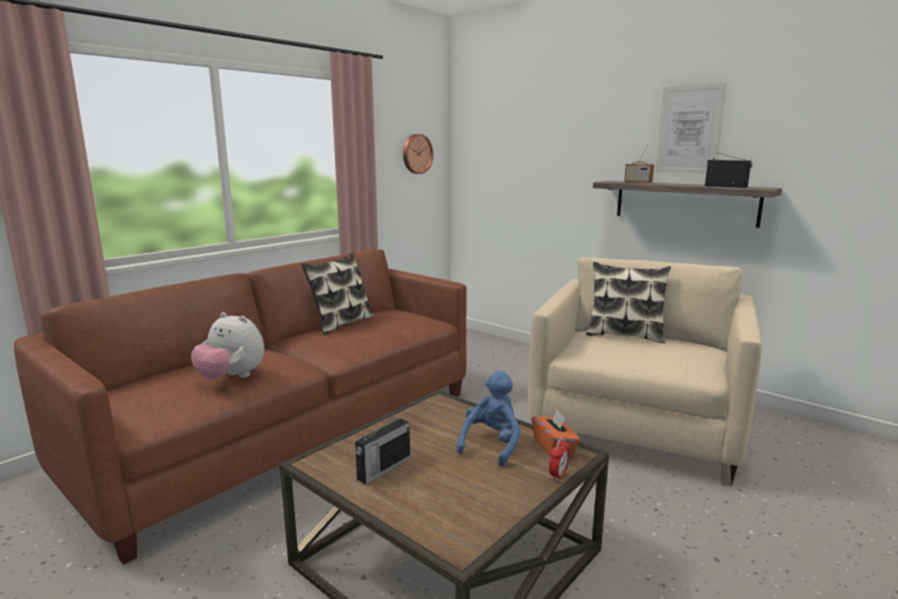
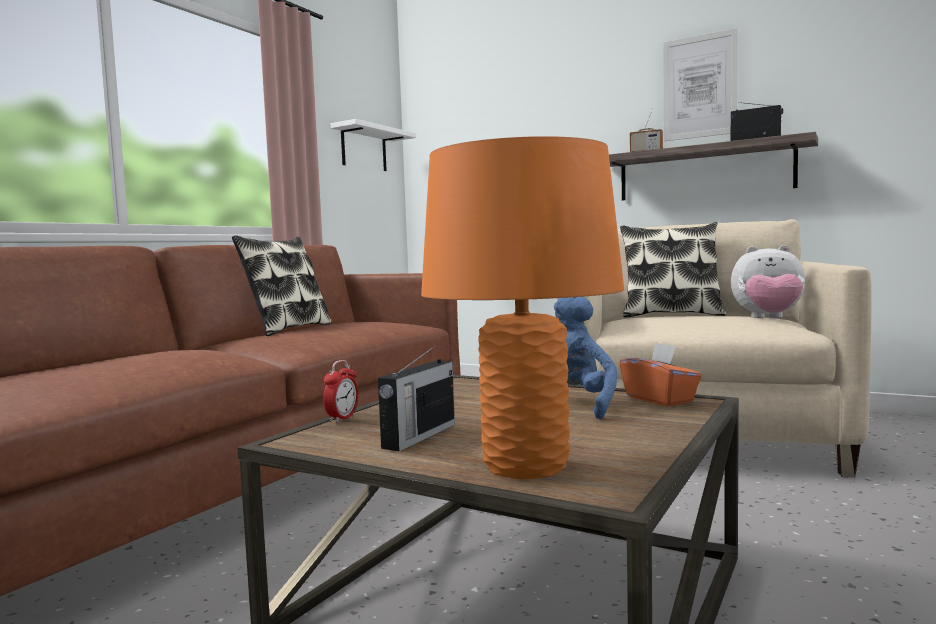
camera: 10 degrees left, 10 degrees down
(231, 378) = (135, 364): plush toy -> plush toy (768, 318)
(416, 154) = (364, 149): wall clock -> white shelf
(429, 513) = (526, 466): none -> orange table lamp
(558, 475) = (690, 418): alarm clock -> alarm clock (342, 418)

